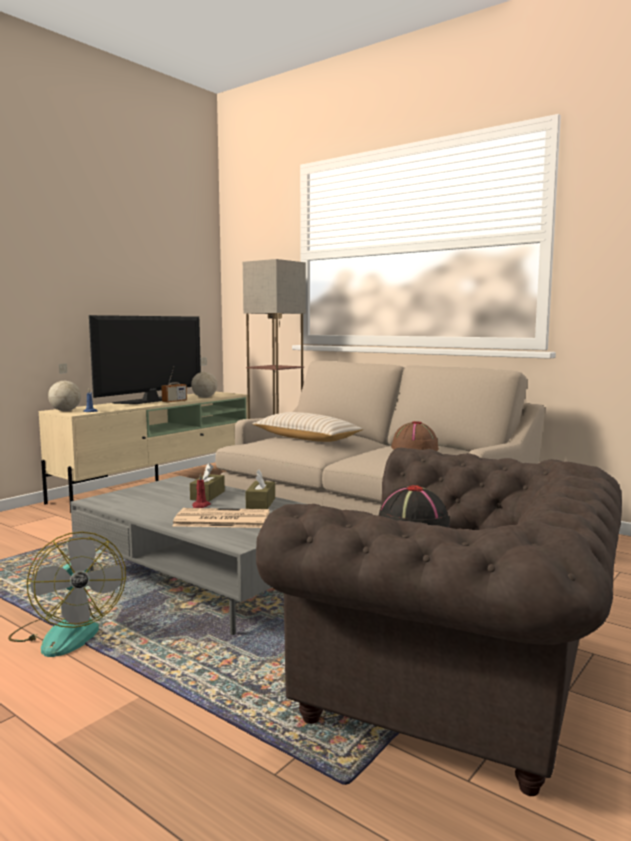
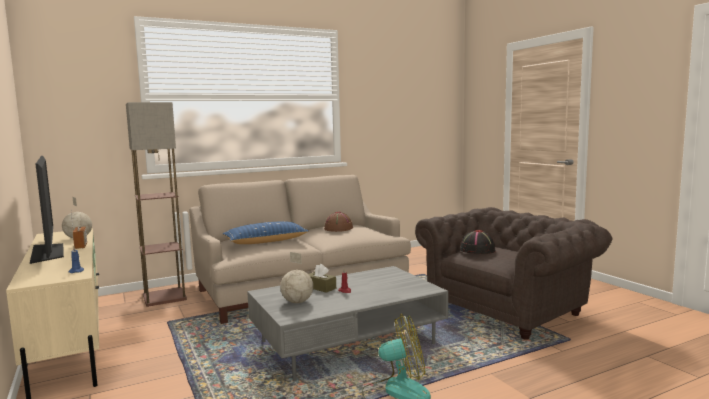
camera: 65 degrees left, 0 degrees up
(66, 411) = (43, 279): globe -> globe (297, 302)
(220, 520) = (382, 289): newspaper -> none
(260, 503) = (356, 278): brown tissue box -> none
(306, 438) = (266, 241): beige pillow -> blue pillow

